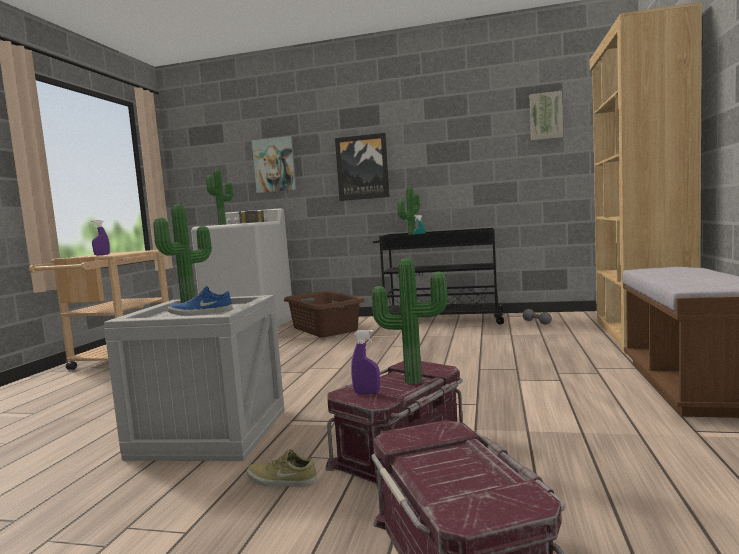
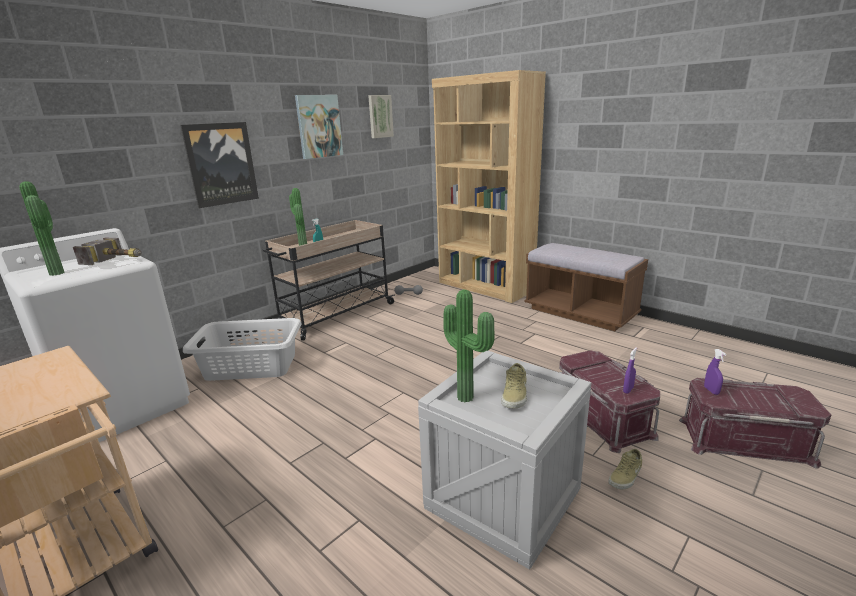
camera: 60 degrees left, 15 degrees up
(102, 255) = (63, 399): purple spray bottle -> purple spray bottle (711, 391)
(200, 313) = (515, 394): blue shoe -> beige shoe
(274, 165) = (81, 161): picture -> picture (319, 126)
(325, 329) = (251, 366): brown laundry basket -> grey laundry basket
(413, 380) = (606, 369): potted plant -> none
(440, 320) = (335, 315): black cart -> beige cart

